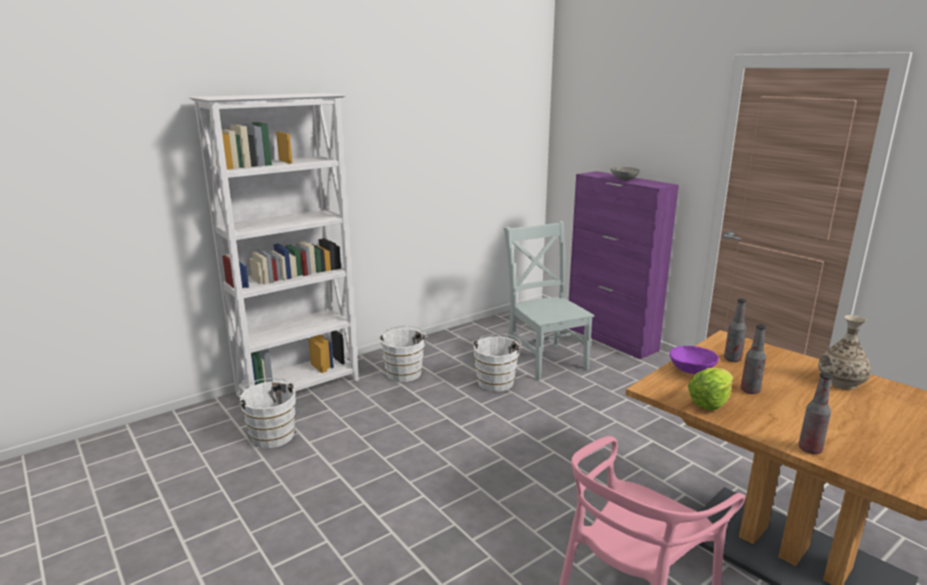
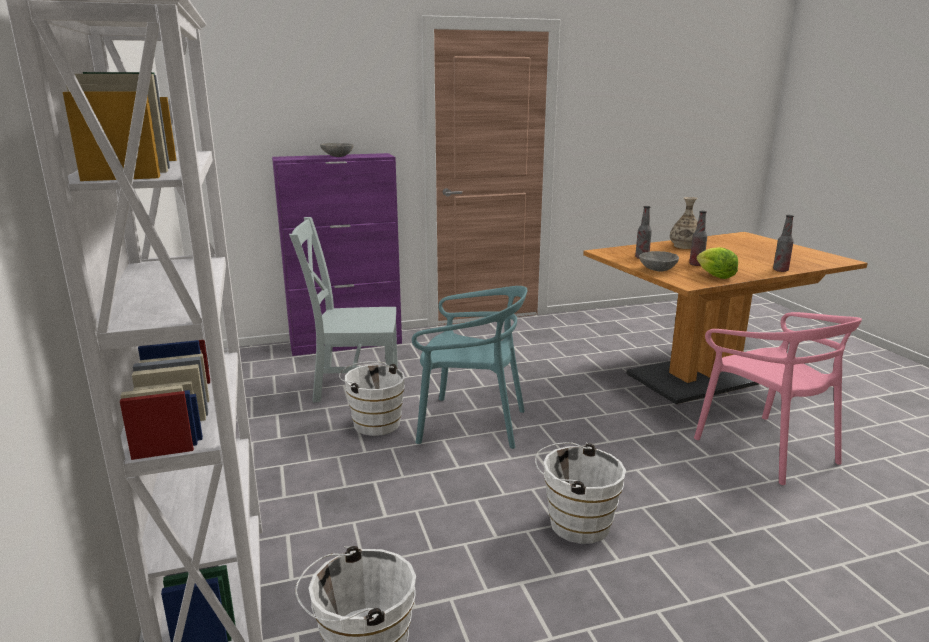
camera: 70 degrees left, 0 degrees up
(404, 372) = (281, 483): white bucket -> white bucket (574, 522)
(526, 419) = (471, 424): none -> turquoise chair
(692, 370) = (658, 269): purple bowl -> grey bowl

